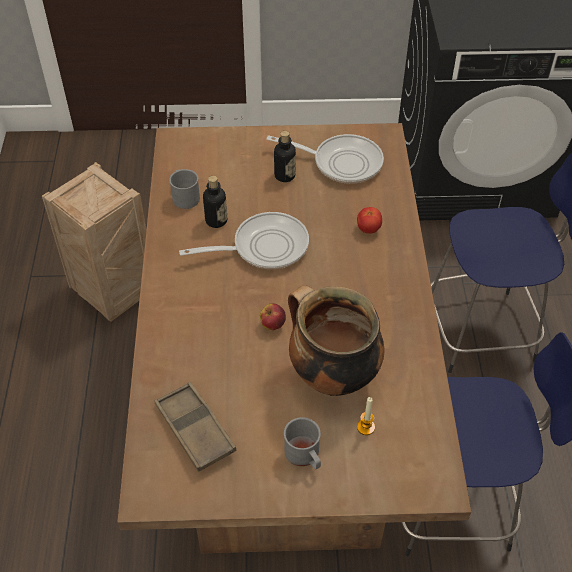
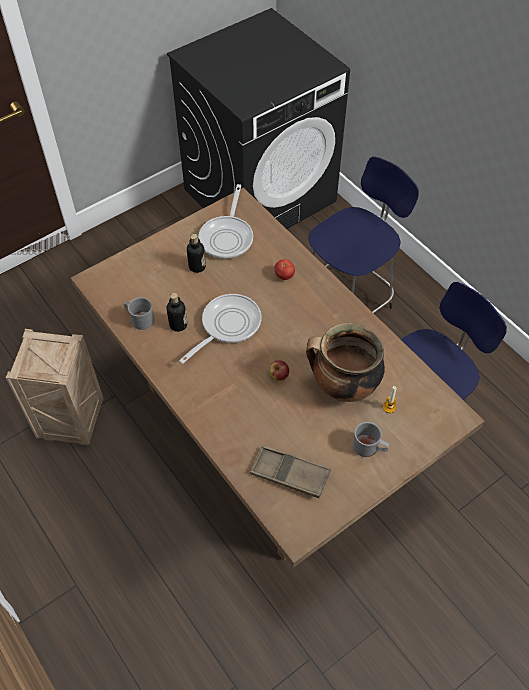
camera: 35 degrees left, 5 degrees up
(341, 162) = (227, 237): frying pan -> frying pan turned 120 degrees clockwise

